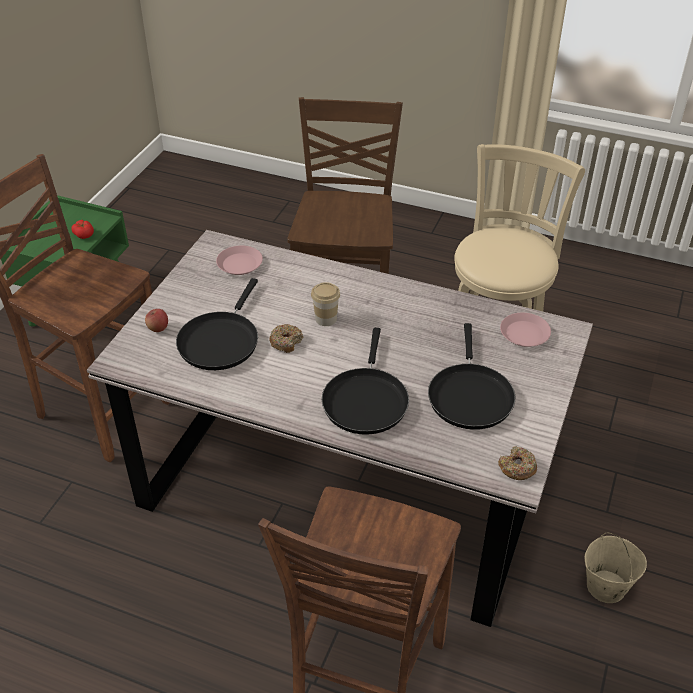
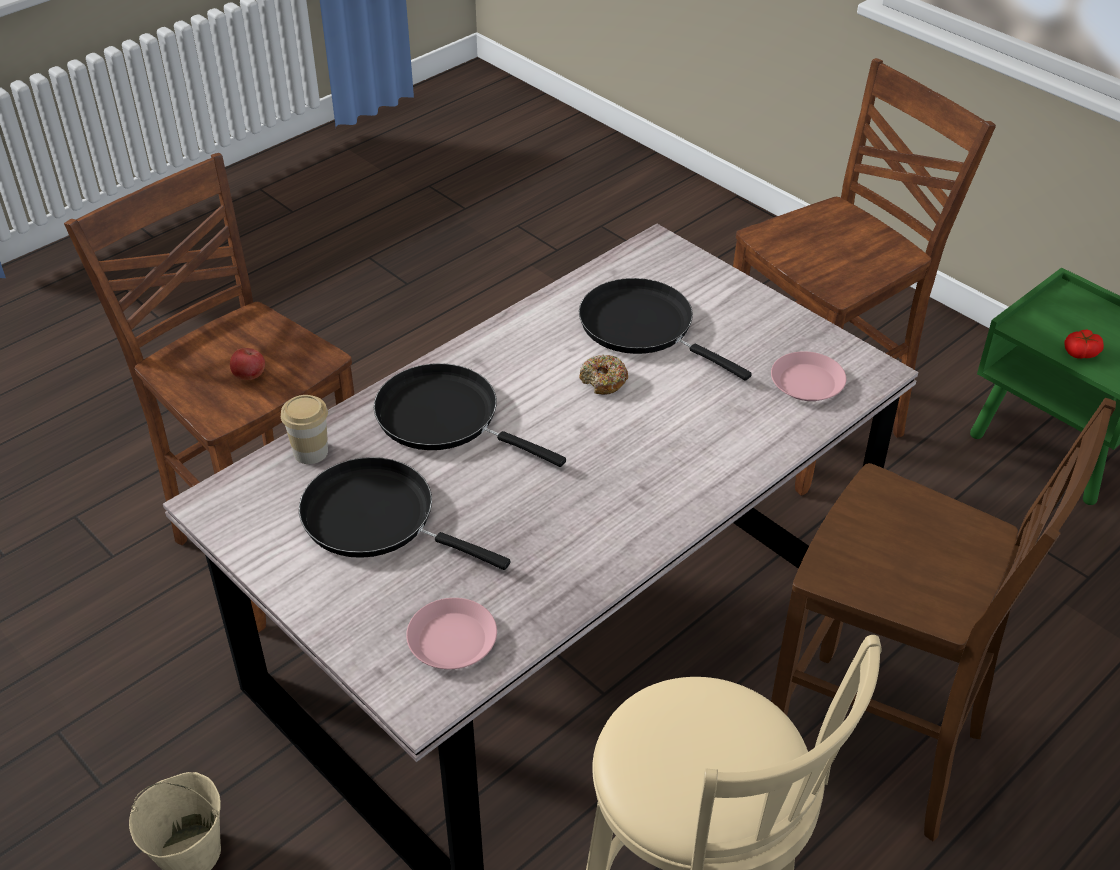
camera: 115 degrees right, 0 degrees up
(158, 328) = (700, 284): apple -> apple (249, 376)
(326, 319) = (628, 431): cup -> cup (310, 452)
(517, 468) = (226, 509): donut -> none

